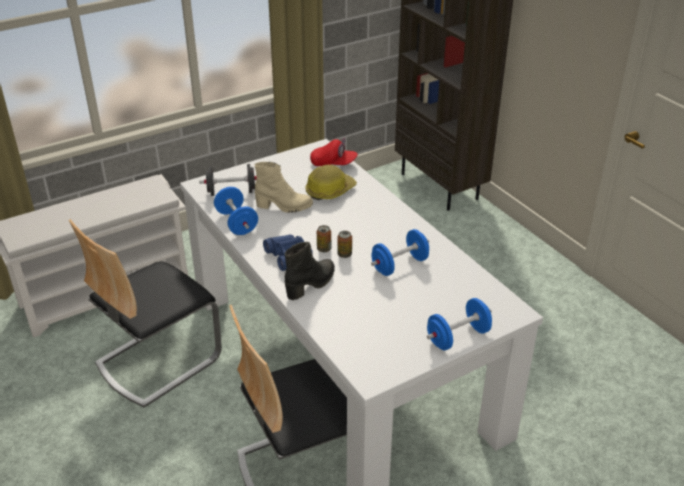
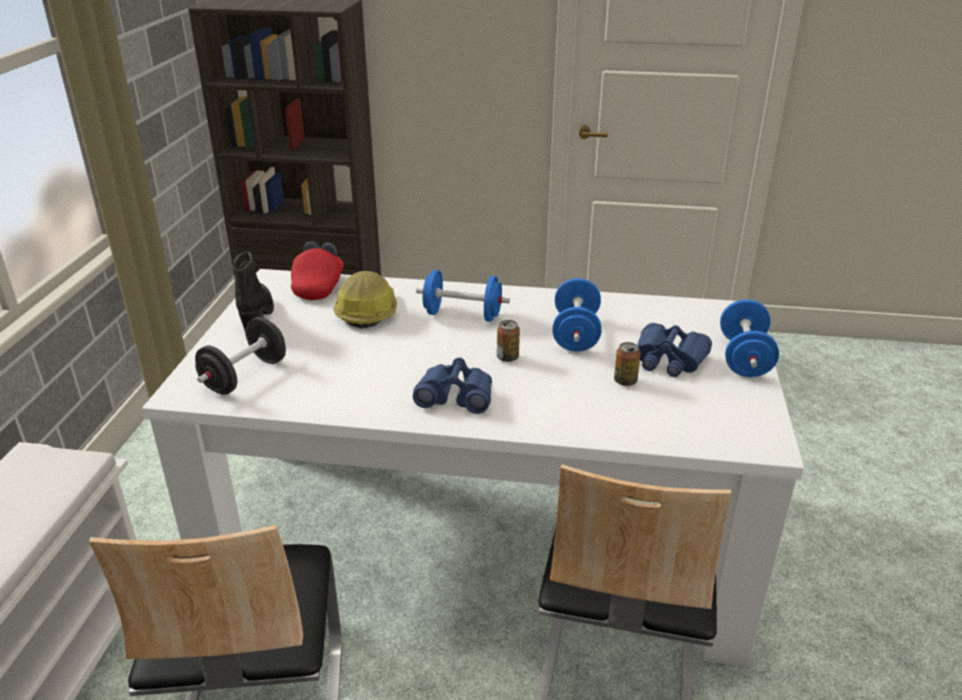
camera: 50 degrees left, 5 degrees down
(236, 223) = (321, 403): blue dumbbell -> blue dumbbell (462, 315)
(284, 207) = (347, 354): beige boot -> none
(311, 284) = (536, 405): black boot -> black boot (257, 316)
(324, 249) = (477, 366): can -> can (625, 381)
(333, 164) = (319, 286): red cap -> red cap turned 45 degrees counterclockwise
(416, 309) = (668, 359): none -> blue binoculars

